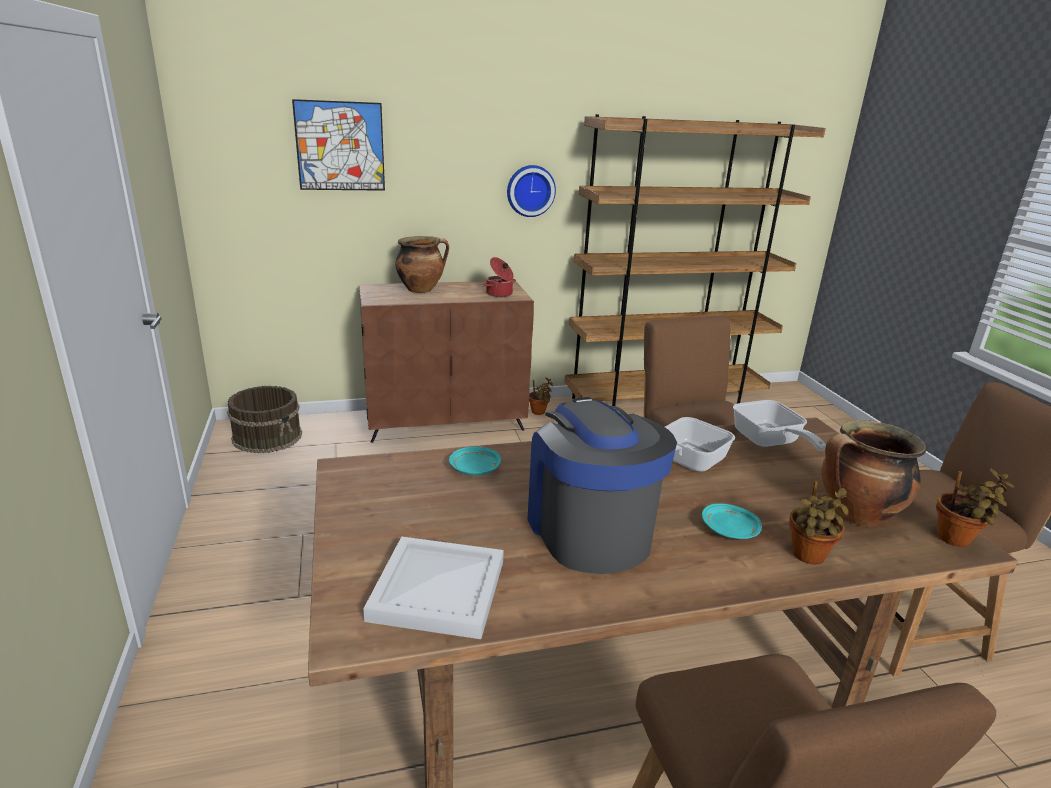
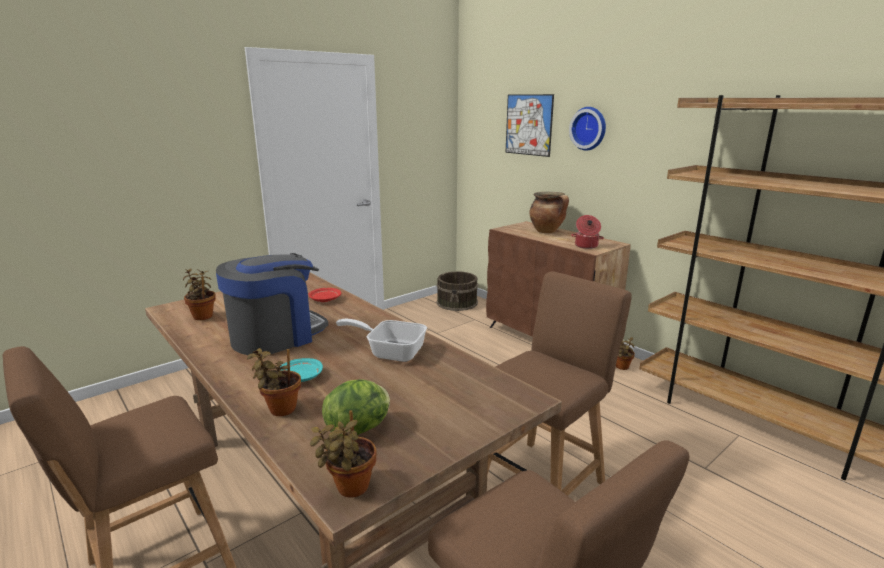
camera: 65 degrees right, 5 degrees down
(439, 591) = (203, 316): white tray -> potted plant
(474, 469) = (324, 299): turquoise plate -> red plate
(530, 190) = (653, 166): wall clock -> wall clock (589, 128)
(769, 442) = (466, 380): frying pan -> none
(856, 516) = (359, 429): cooking pot -> lettuce

